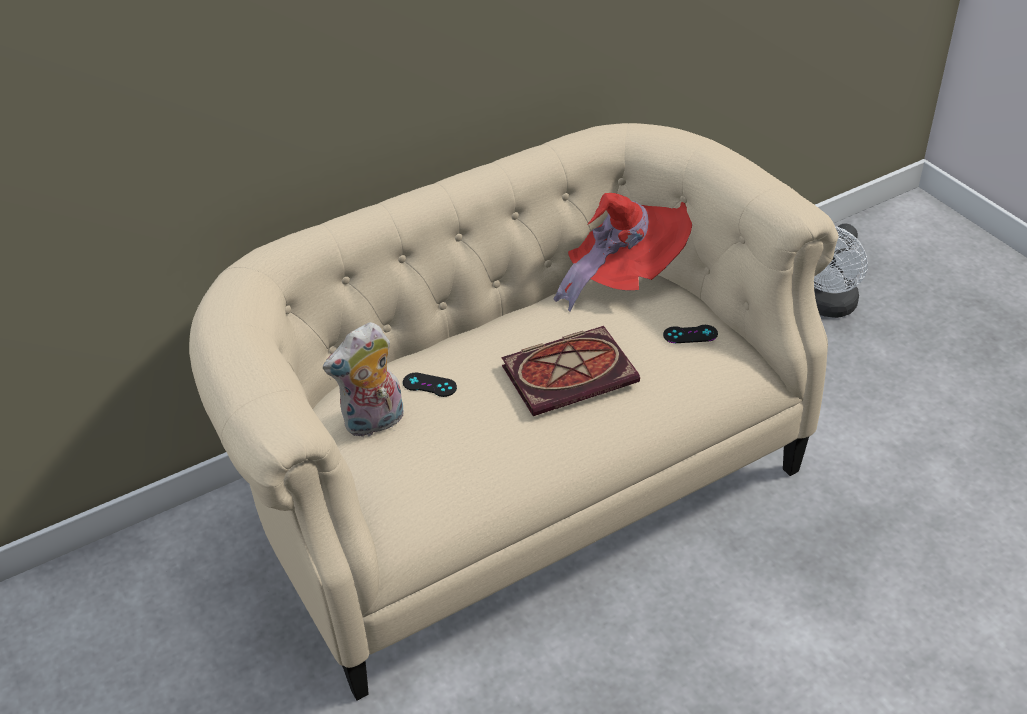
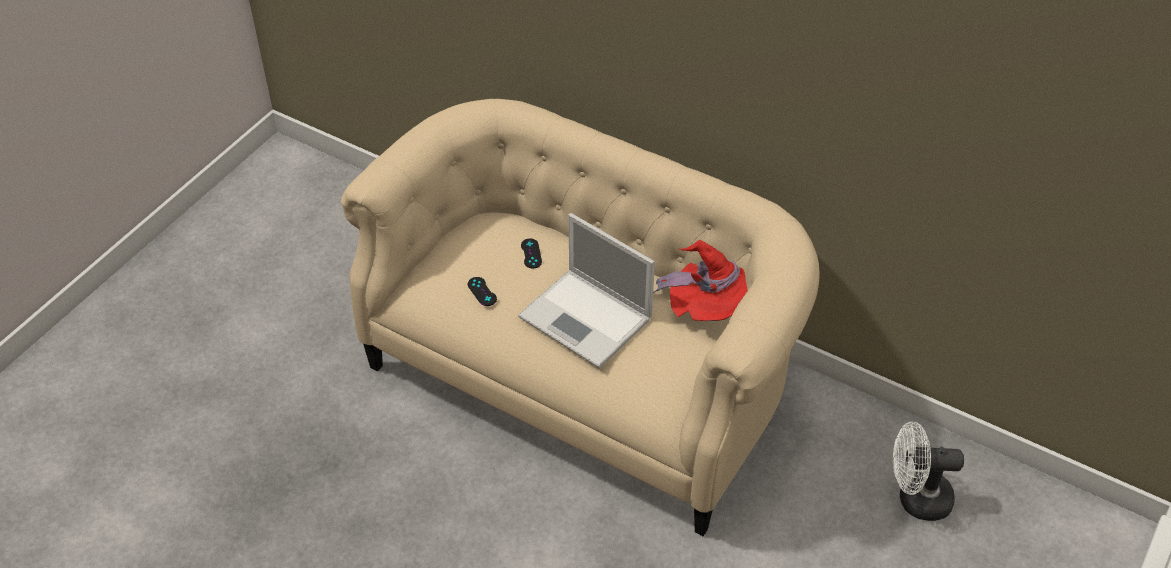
camera: 60 degrees right, 5 degrees up
(374, 423) = (482, 243): plush toy -> none
(571, 372) = (587, 319): book -> laptop
(690, 334) = (669, 369): black game controller -> black game controller (482, 291)

